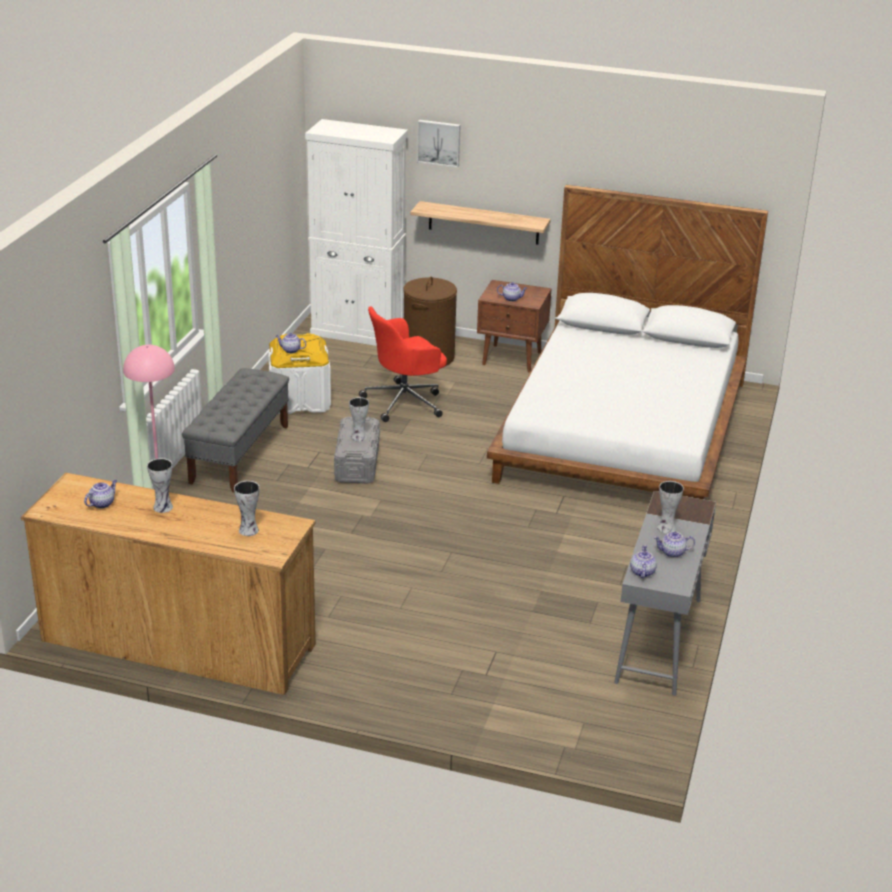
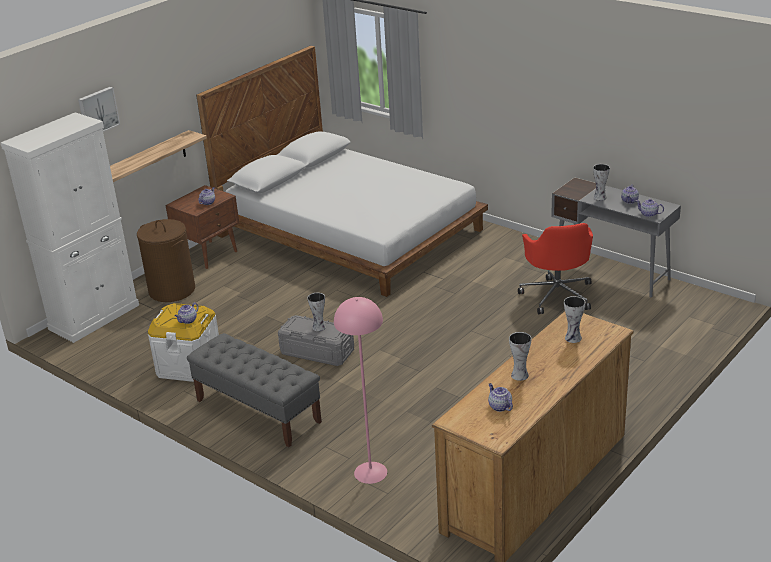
camera: 65 degrees left, 0 degrees up
(405, 402) = (236, 313): red office chair -> red office chair (557, 295)

